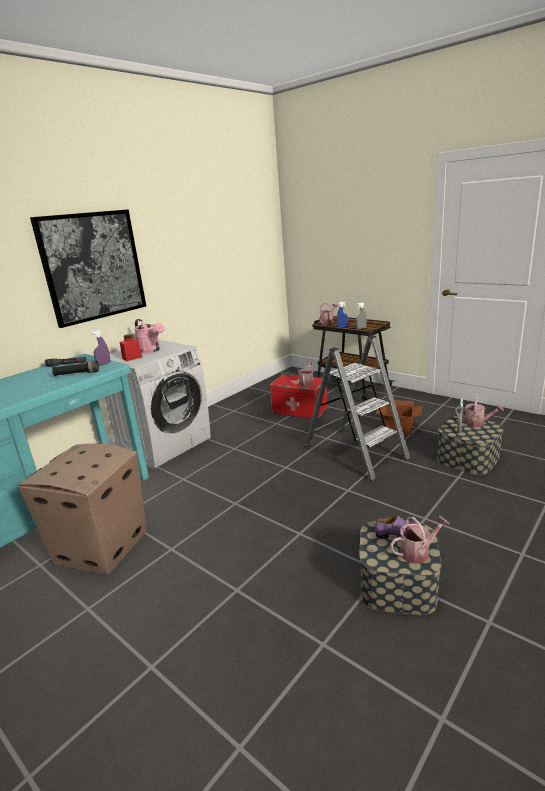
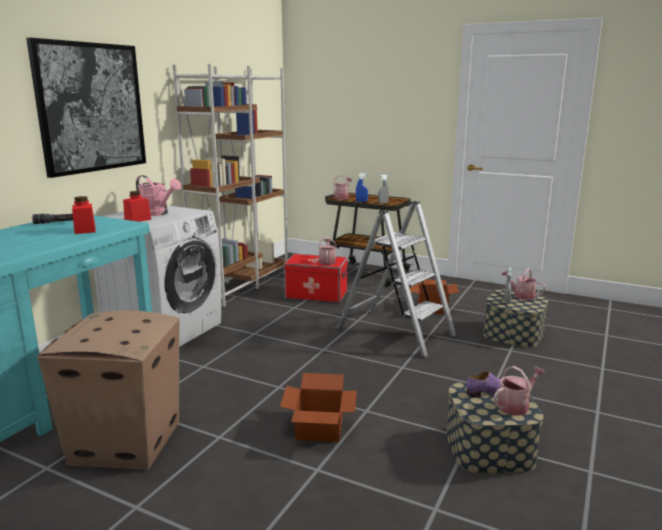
camera: 15 degrees left, 5 degrees down
(77, 374) = (85, 230): black flashlight -> red jar
(104, 364) = (113, 222): purple spray bottle -> none
(242, 399) = (243, 285): none -> brown bookcase
(252, 549) = (318, 429): none -> cardboard box
(477, 423) = (521, 295): watering can -> watering can turned 150 degrees counterclockwise

